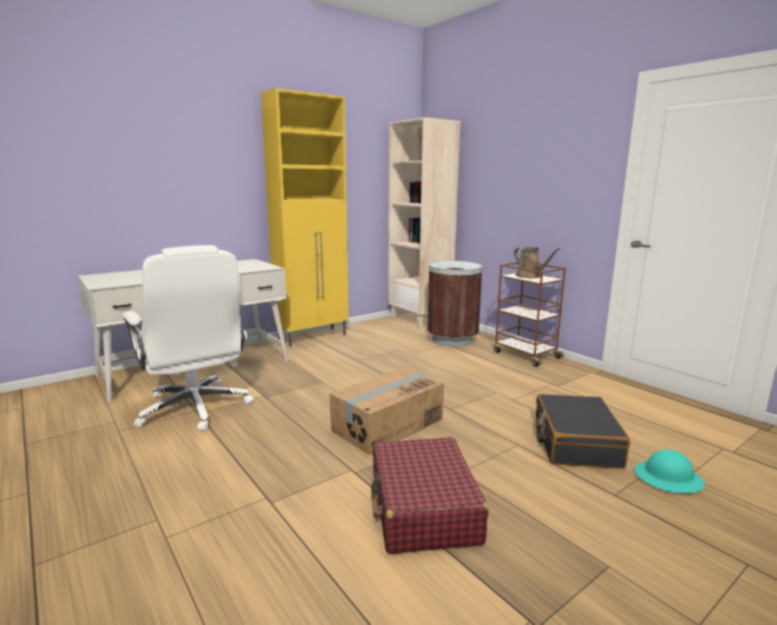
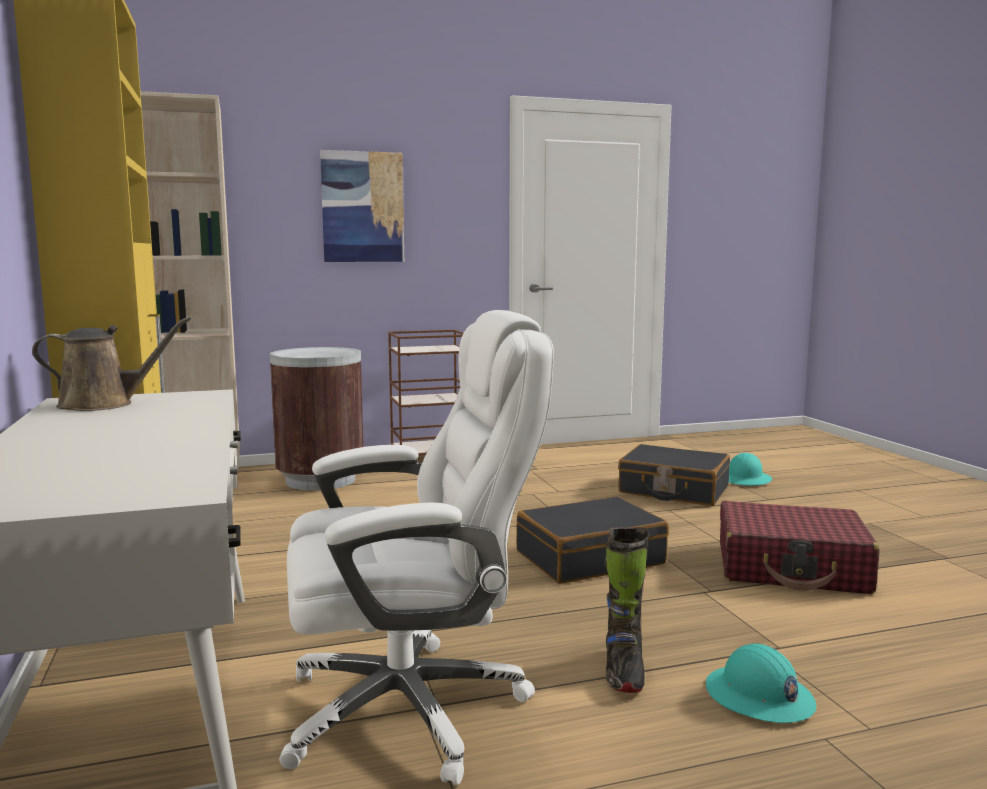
camera: 70 degrees left, 5 degrees down
(204, 495) = (759, 697): none -> turquoise hard hat
(231, 451) = (623, 672): none -> black boot
(387, 425) = (589, 558): cardboard box -> black suitcase
(523, 175) = (362, 207): none -> picture
(530, 276) = (424, 348): brown watering can -> brown watering can (103, 404)

